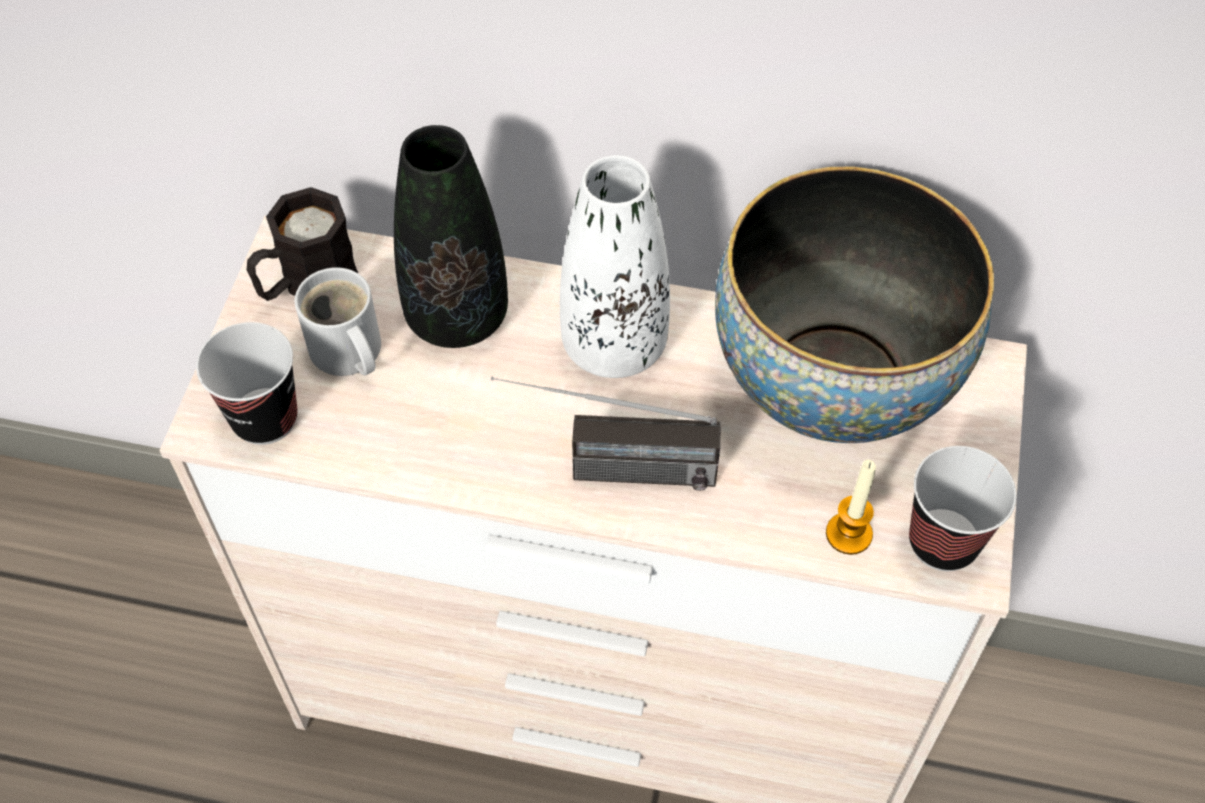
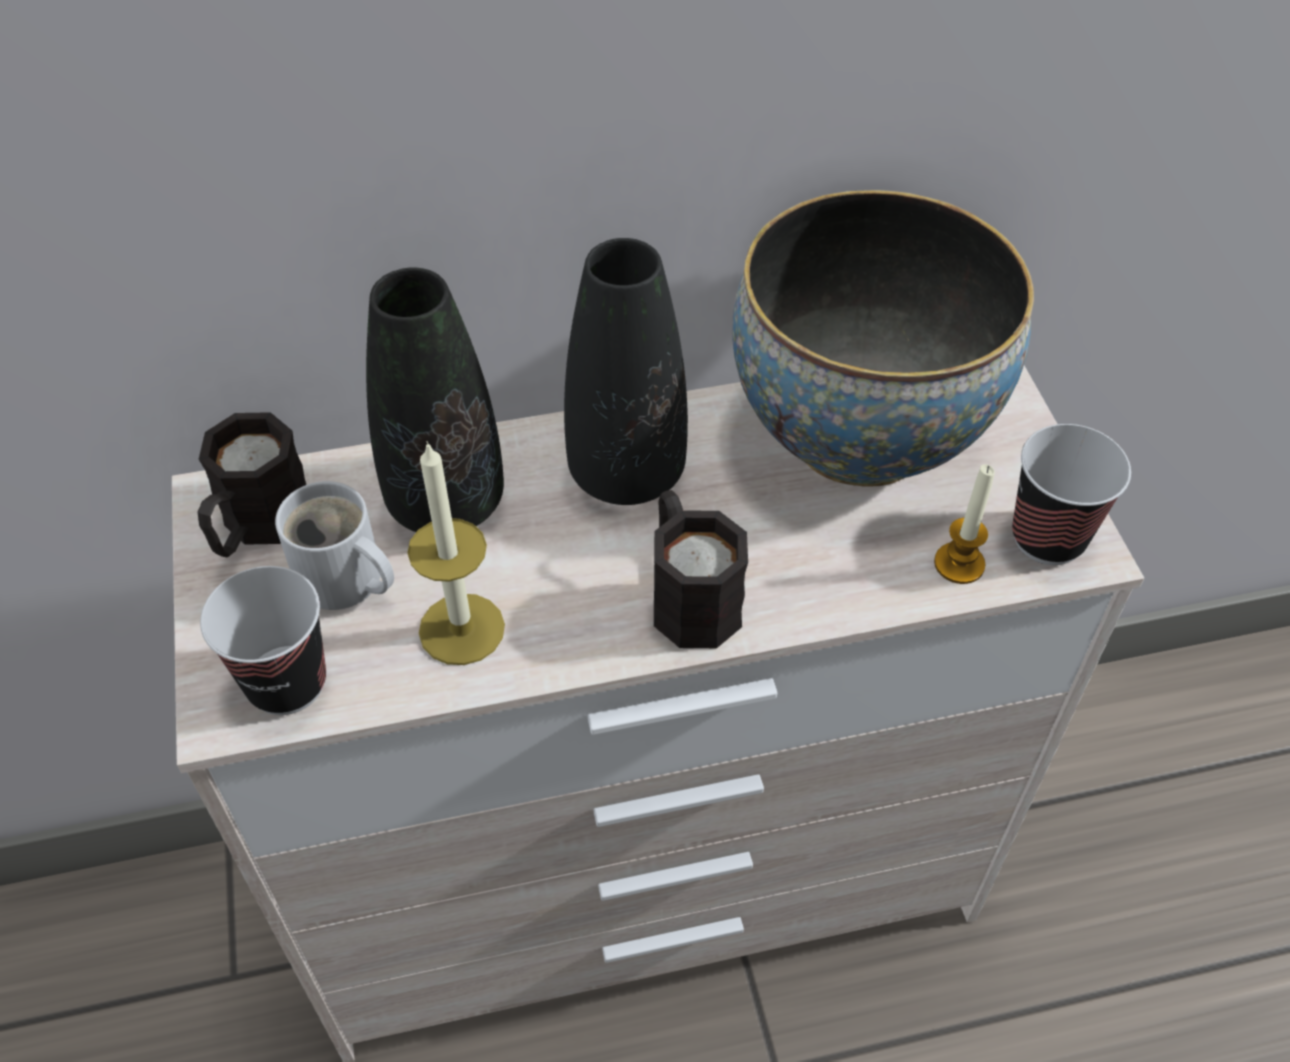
camera: 25 degrees left, 5 degrees down
(414, 427) = (461, 629): none -> candle
(606, 470) = (689, 595): radio -> black mug
(614, 346) = (626, 473): white vase -> black vase

